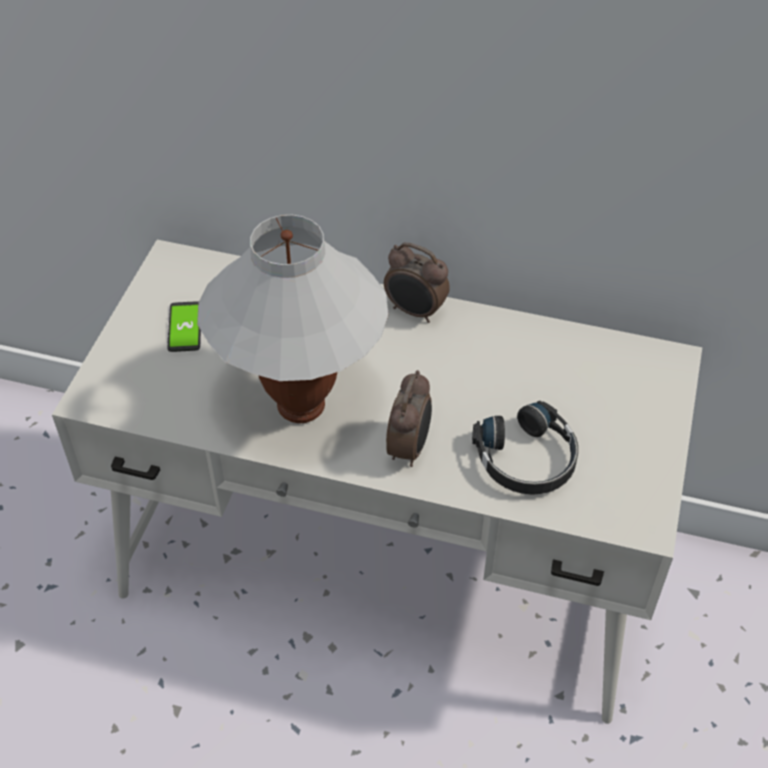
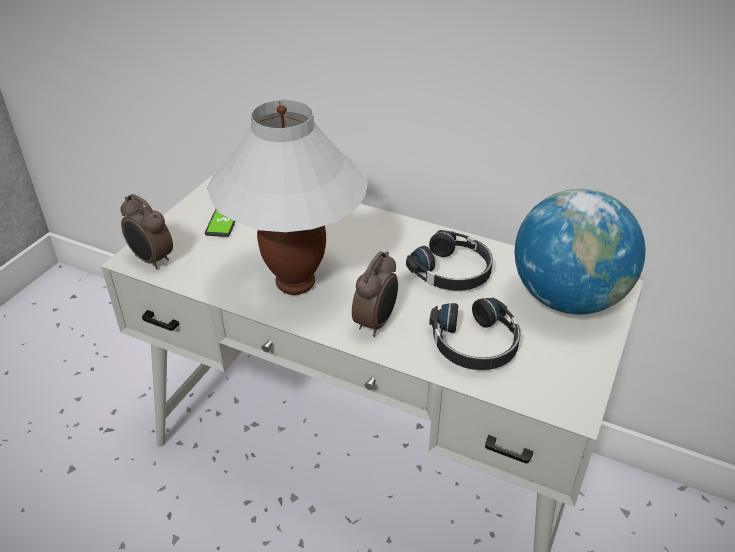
camera: 10 degrees right, 10 degrees down
(415, 311) = (405, 230): alarm clock -> alarm clock (151, 260)
(483, 364) = (452, 271): none -> black headphones
(620, 384) = (567, 298): none -> globe

